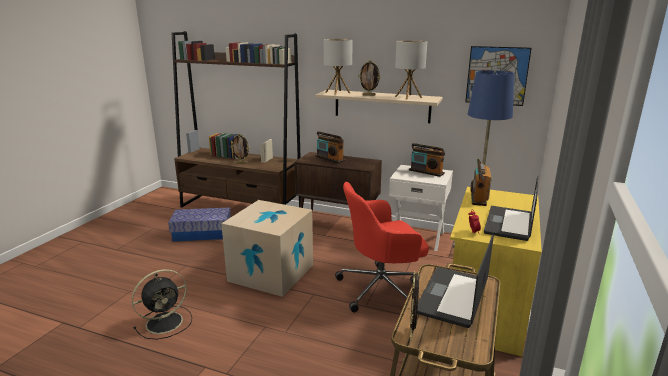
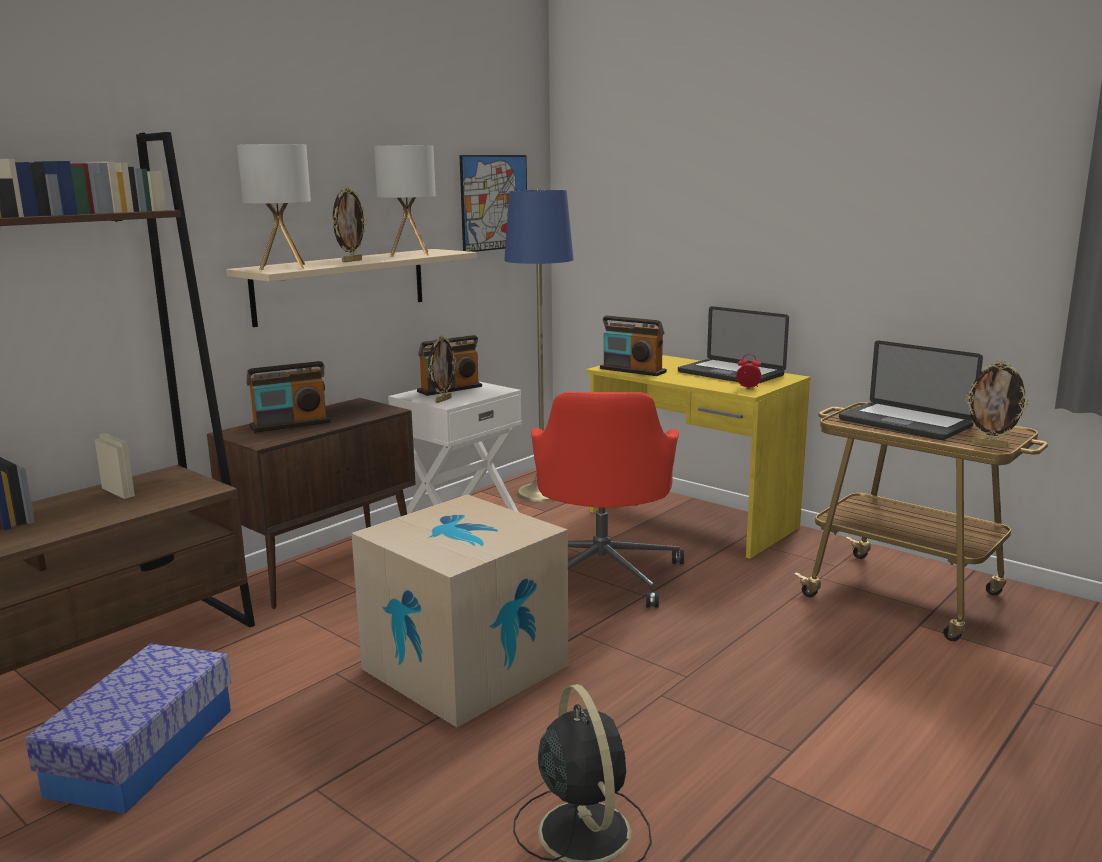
camera: 70 degrees left, 5 degrees down
(241, 163) = (86, 518): picture frame -> picture frame (442, 400)

